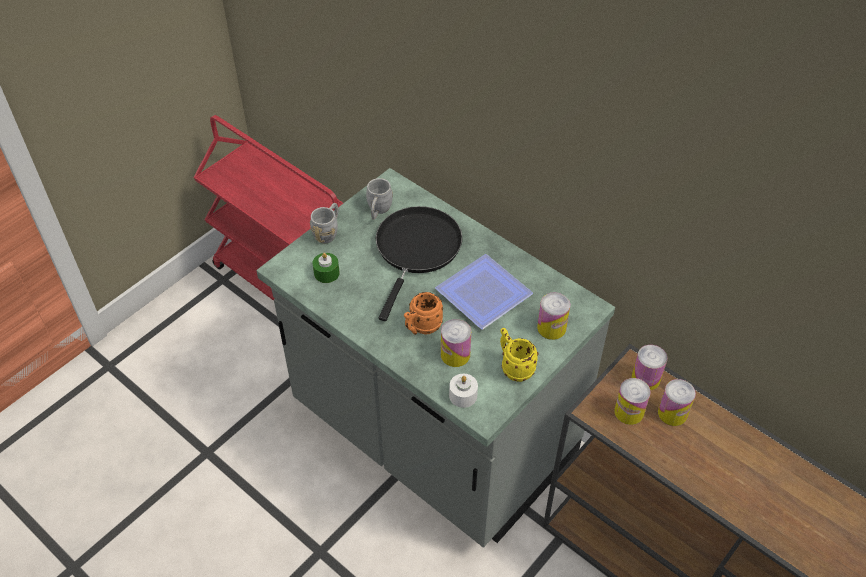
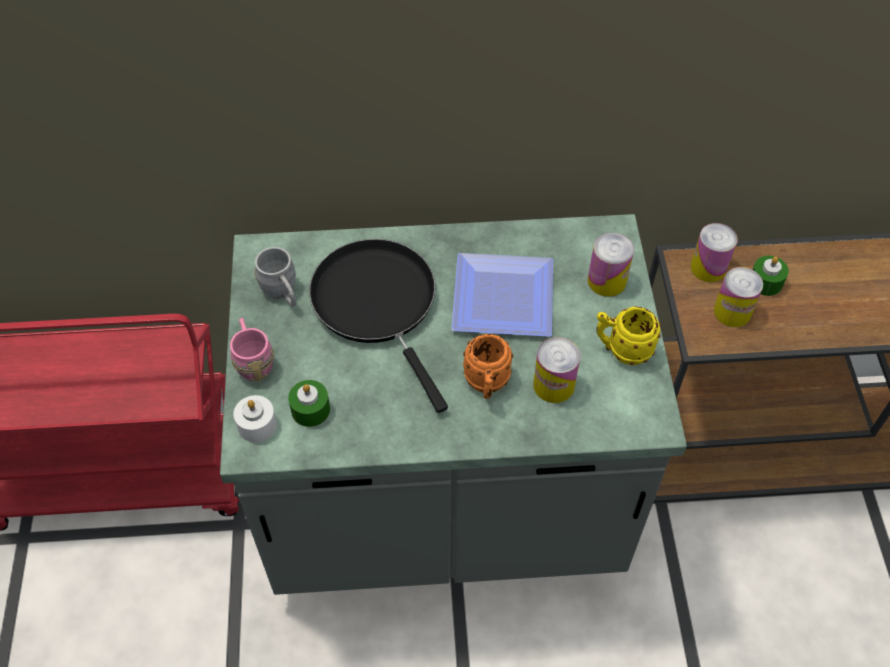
camera: 45 degrees left, 5 degrees up
(328, 231) = (253, 360): grey mug -> pink mug
(463, 395) = (612, 421): white candle -> white candle (257, 425)
(672, 413) = (765, 282): can -> green candle

